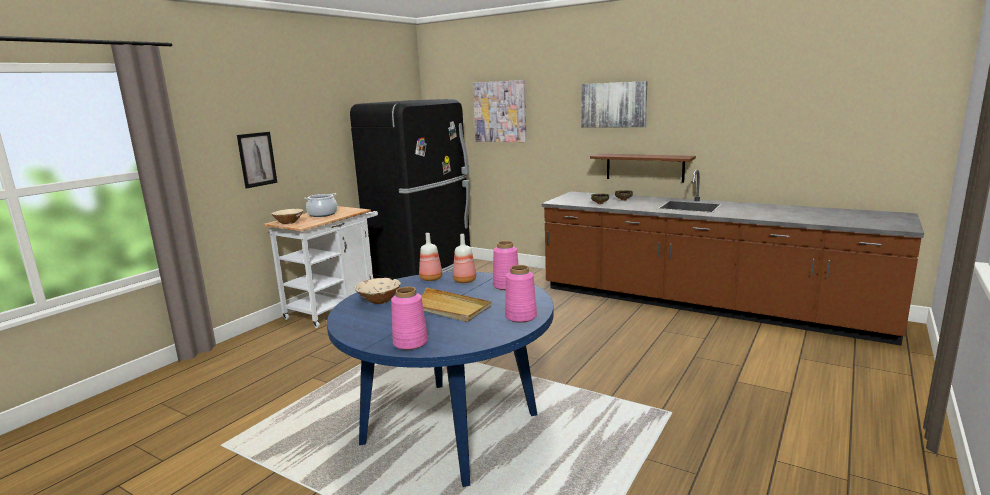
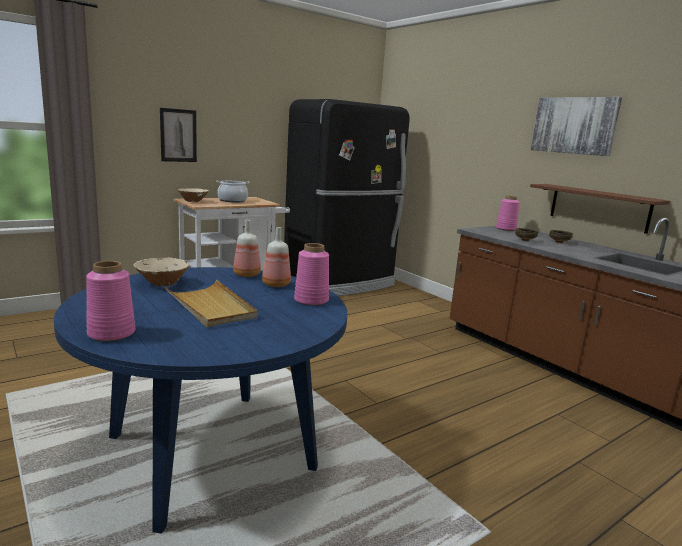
camera: 20 degrees right, 0 degrees up
(500, 111) = (449, 126): picture -> none
(520, 317) = (272, 338): pink vase -> pink vase (505, 229)

